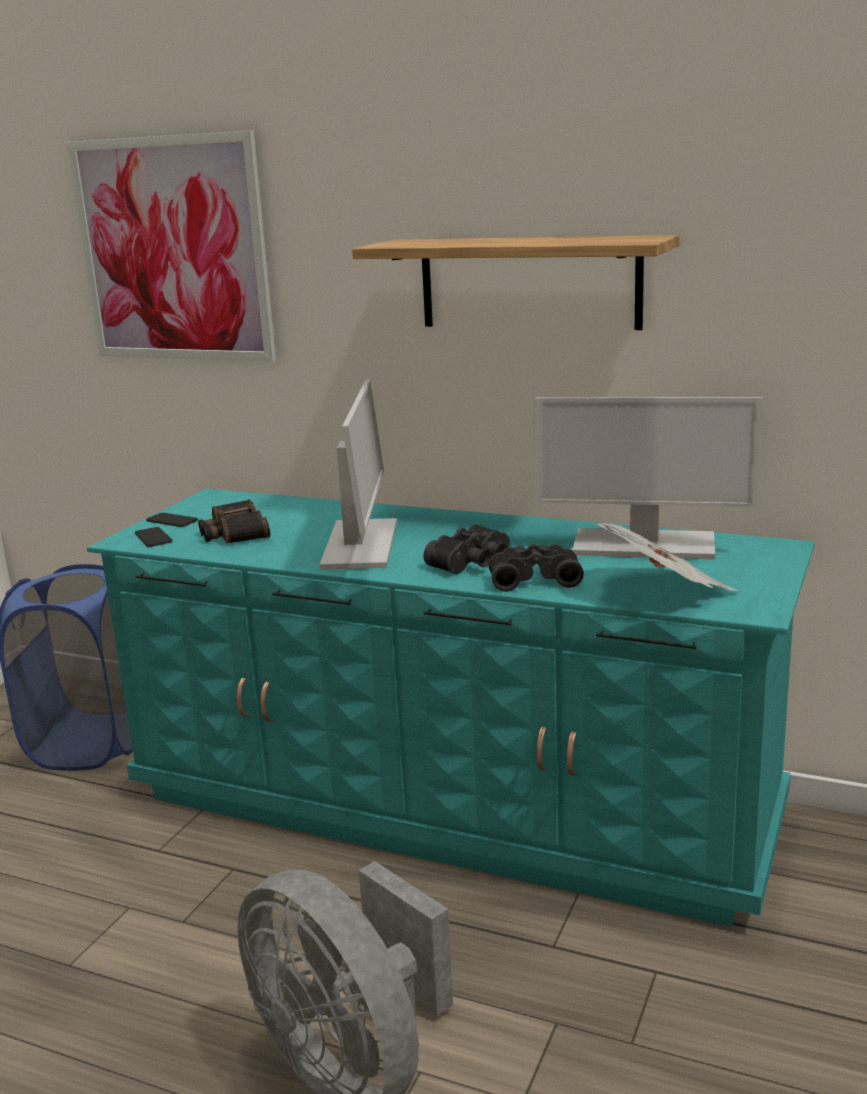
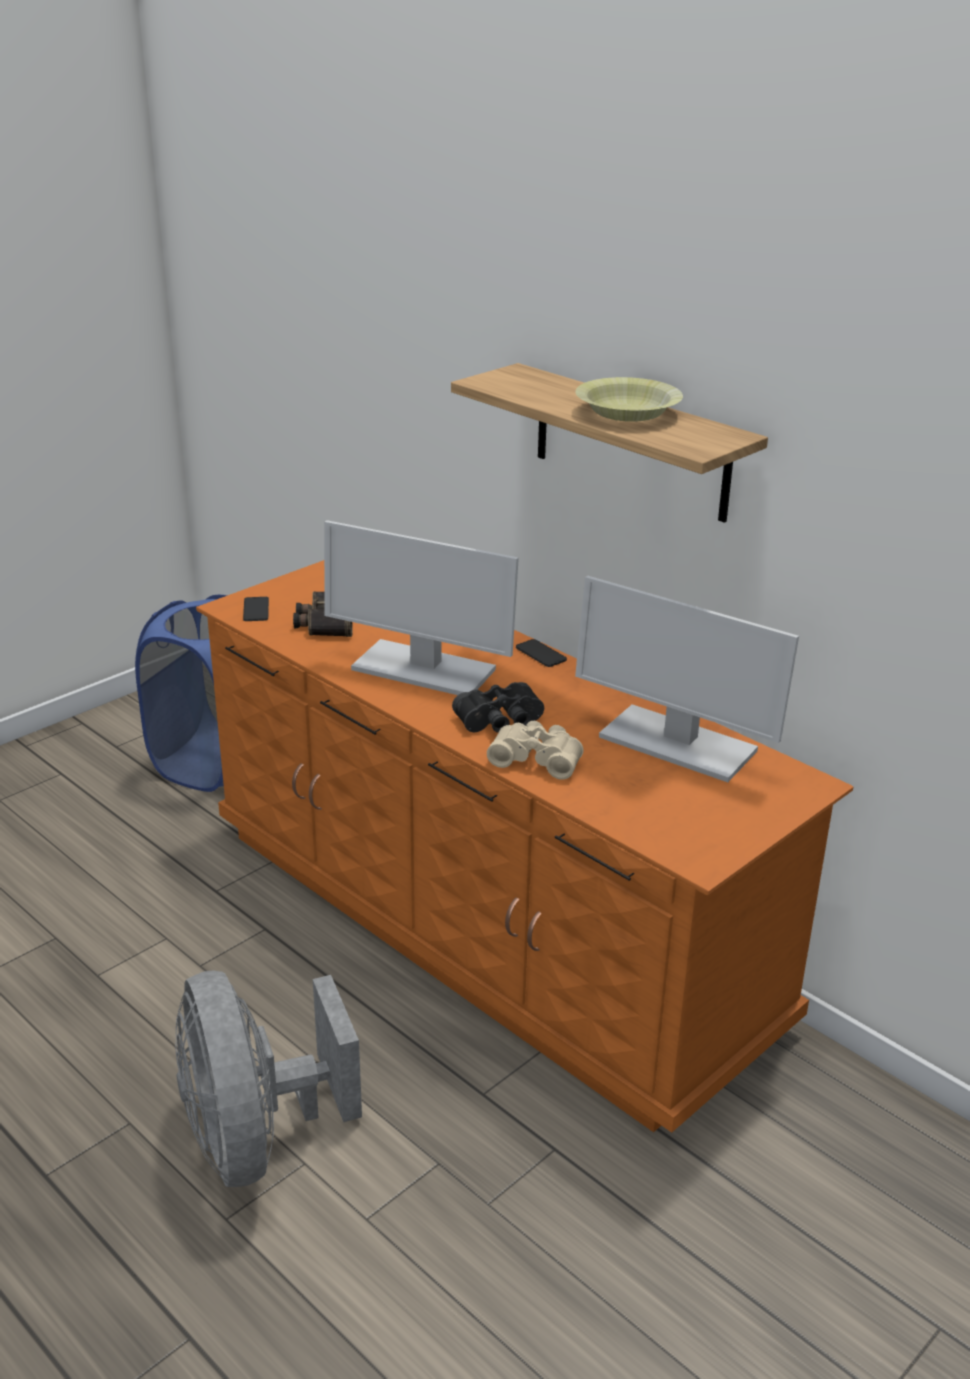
camera: 20 degrees right, 10 degrees up
(172, 520) = (286, 590): phone -> phone (541, 654)
(173, 250) = (337, 316): picture -> none
(361, 545) = (422, 670): monitor -> monitor turned 90 degrees clockwise
(448, 805) = (483, 924): turquoise dresser -> orange dresser
(534, 579) = (537, 758): black binoculars -> beige binoculars
(541, 240) = (628, 413): none -> yellow bowl
(665, 591) = (641, 810): newspaper -> none

